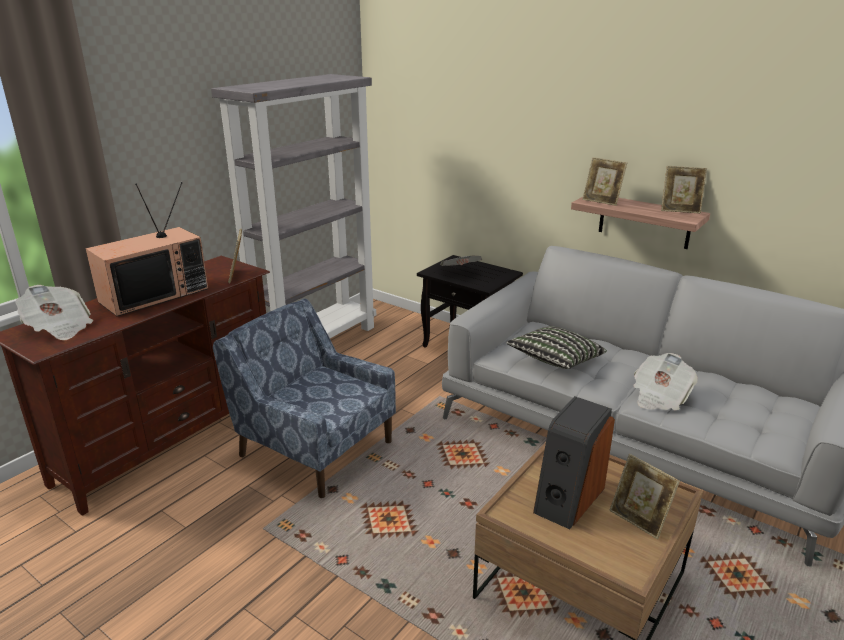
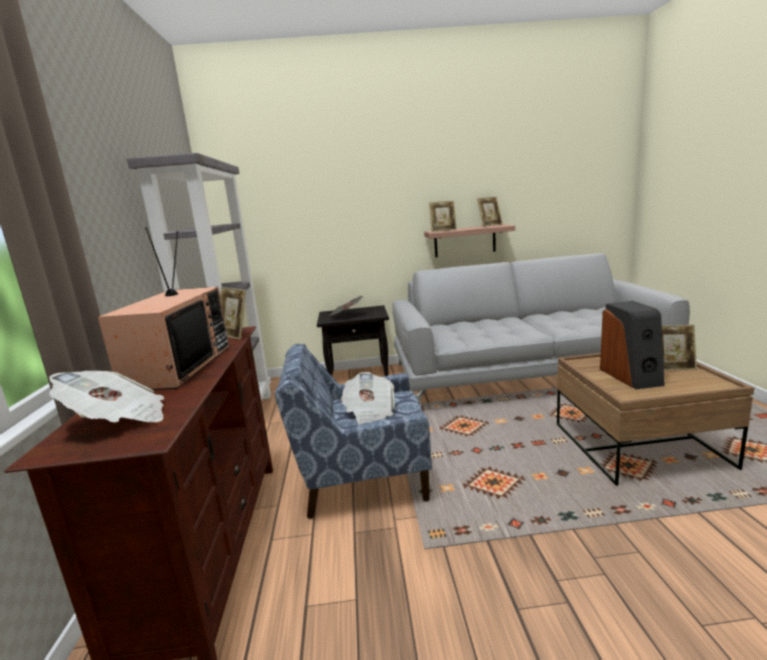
camera: 40 degrees left, 10 degrees down
(555, 361) = (483, 334): pillow -> none
(659, 397) = (561, 326): newspaper -> newspaper (369, 412)

